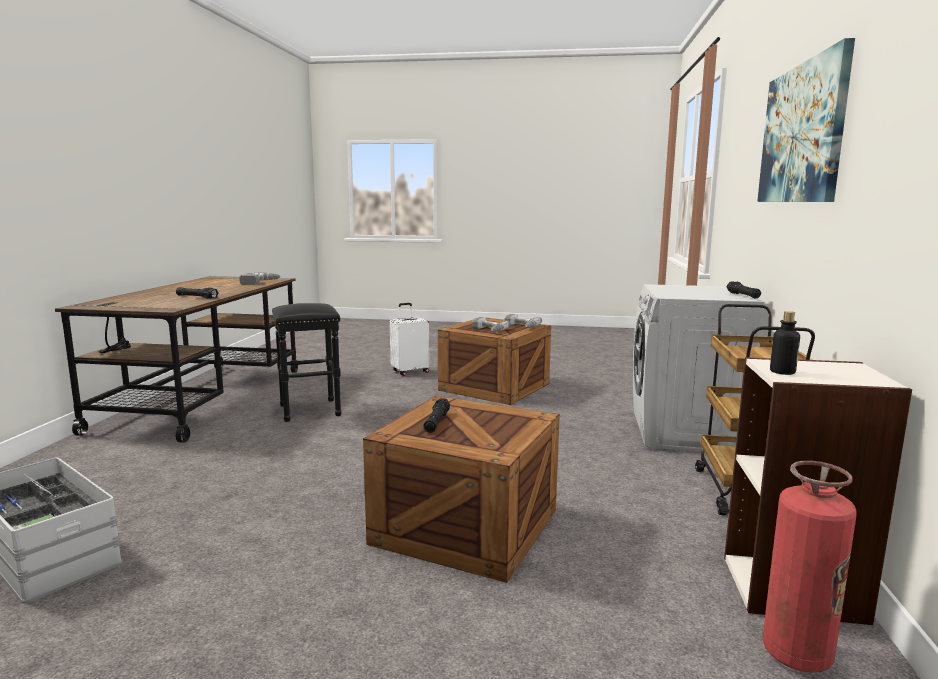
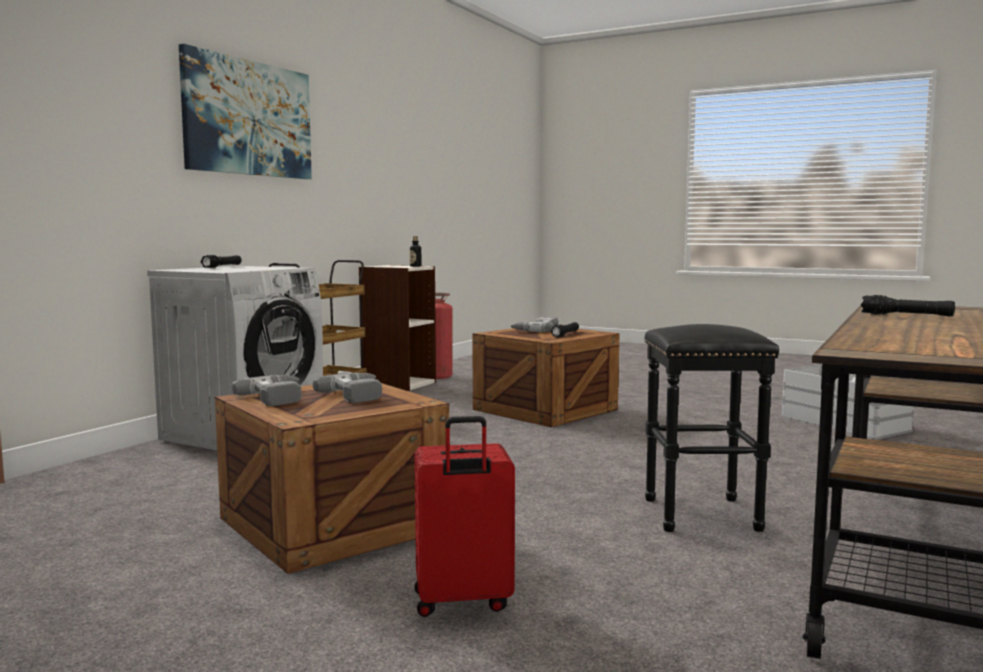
camera: 160 degrees left, 5 degrees down
(260, 282) = (881, 341): power drill -> power drill (535, 330)
(410, 372) = (462, 602): white suitcase -> red suitcase

